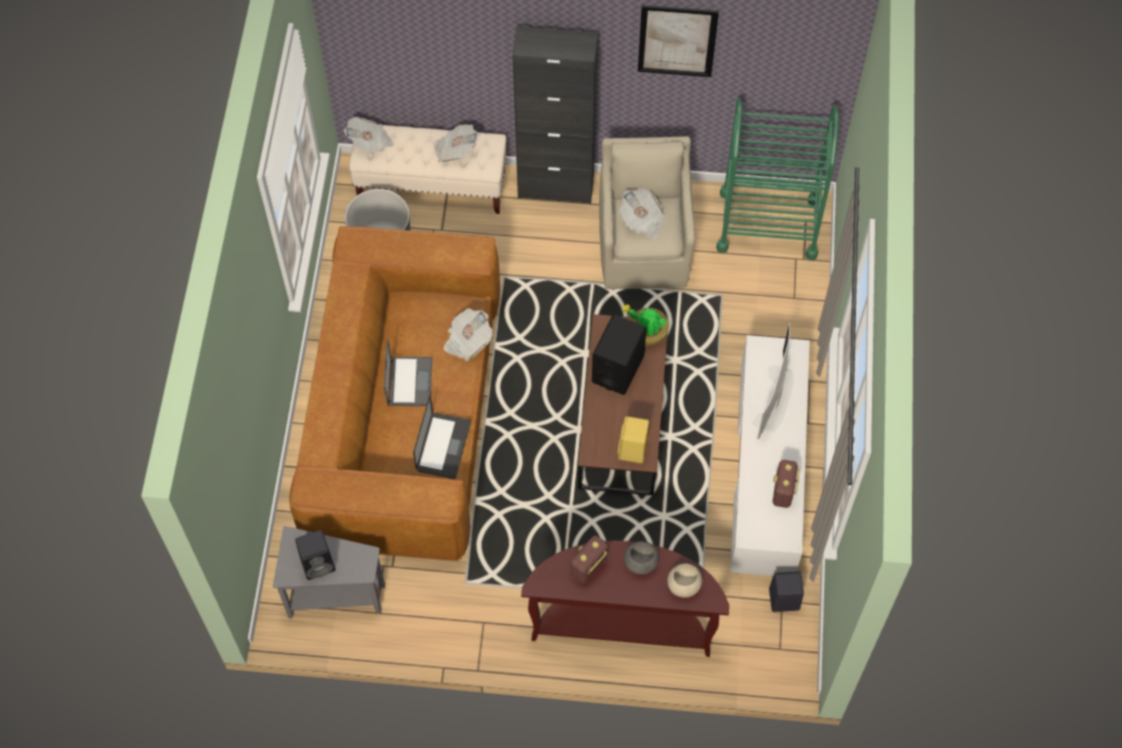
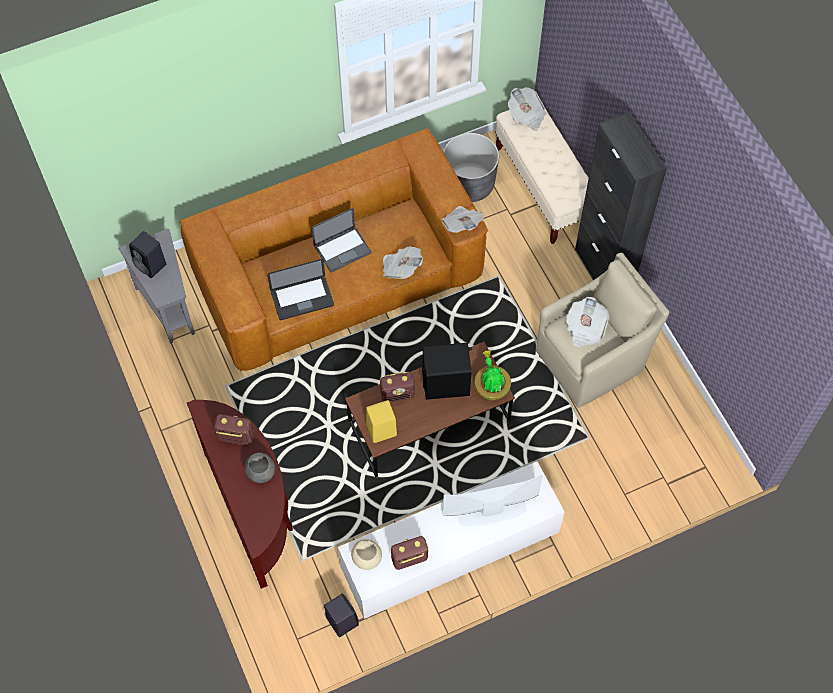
camera: 60 degrees right, 0 degrees up
(455, 150) = (560, 172): newspaper -> newspaper (462, 225)
(603, 416) = (398, 394): none -> radio
(677, 41) = (707, 230): picture -> none
(683, 585) = (258, 512): beige bowl -> beige bowl (366, 557)
(768, 224) = (681, 439): green cart -> none

